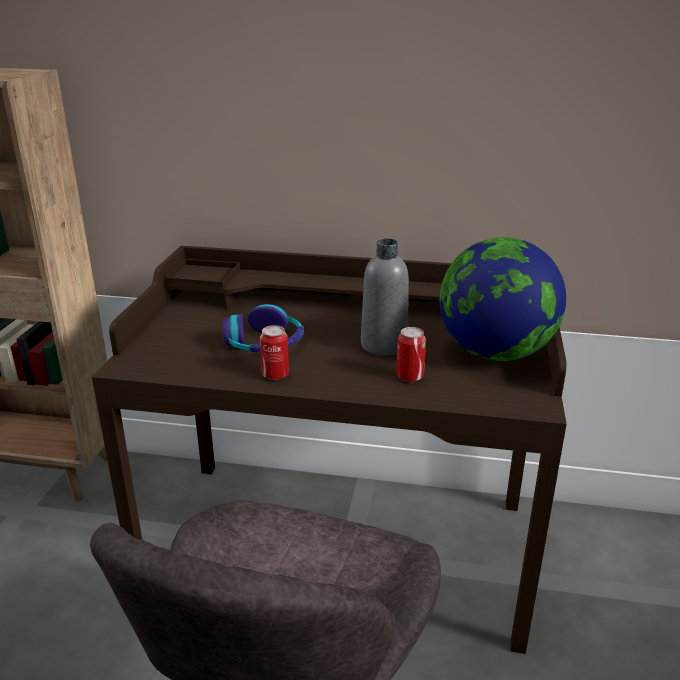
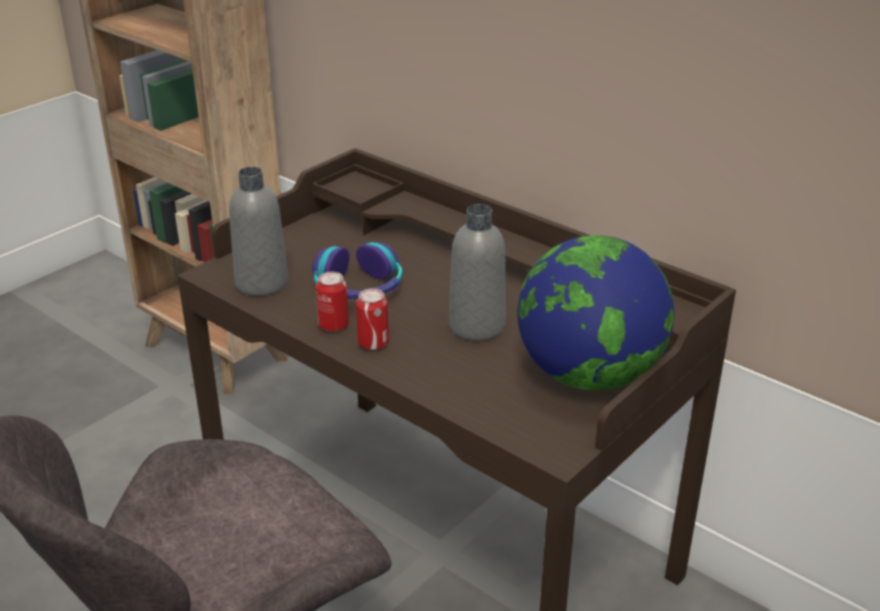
camera: 30 degrees right, 5 degrees up
(179, 362) = (262, 283): none -> grey bottle
(409, 376) = (462, 371): can -> can (373, 343)

